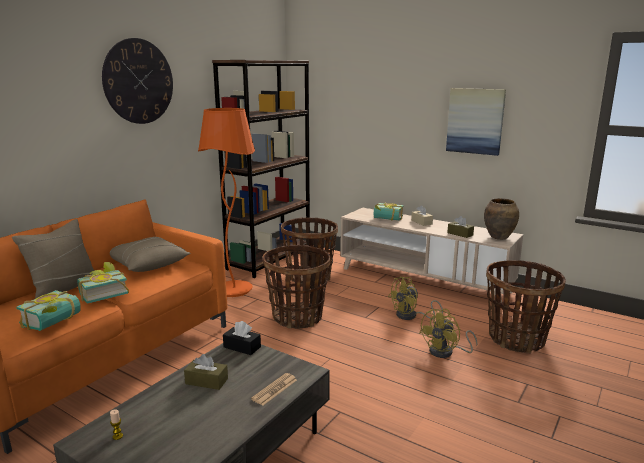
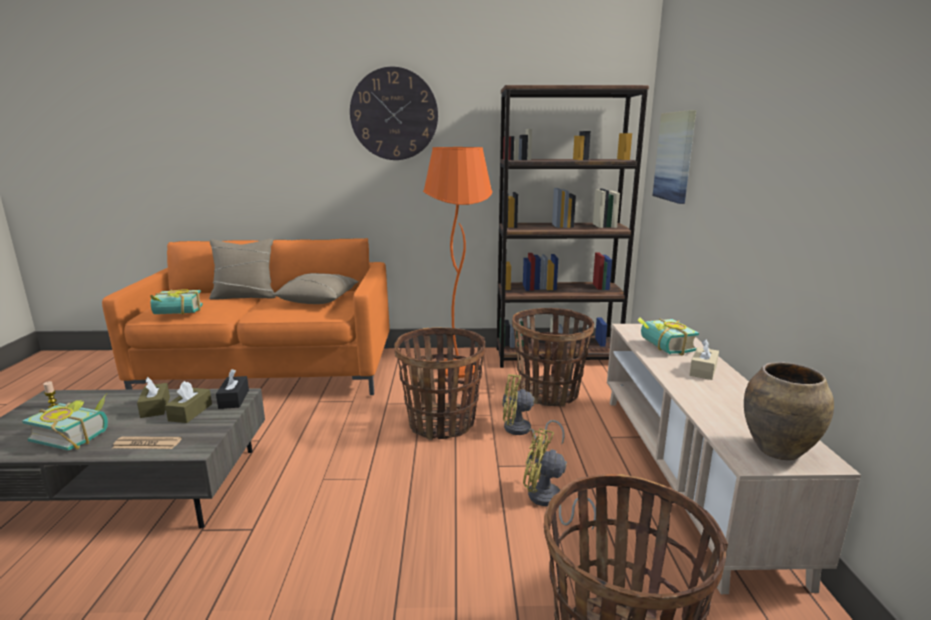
camera: 55 degrees right, 0 degrees up
(102, 294) = (242, 308): book -> book (77, 435)
(446, 352) = (474, 574): yellow fan -> yellow fan (521, 431)
(460, 234) = (713, 411): brown tissue box -> brown tissue box (190, 412)
(475, 121) = (824, 187): picture -> picture (675, 156)

